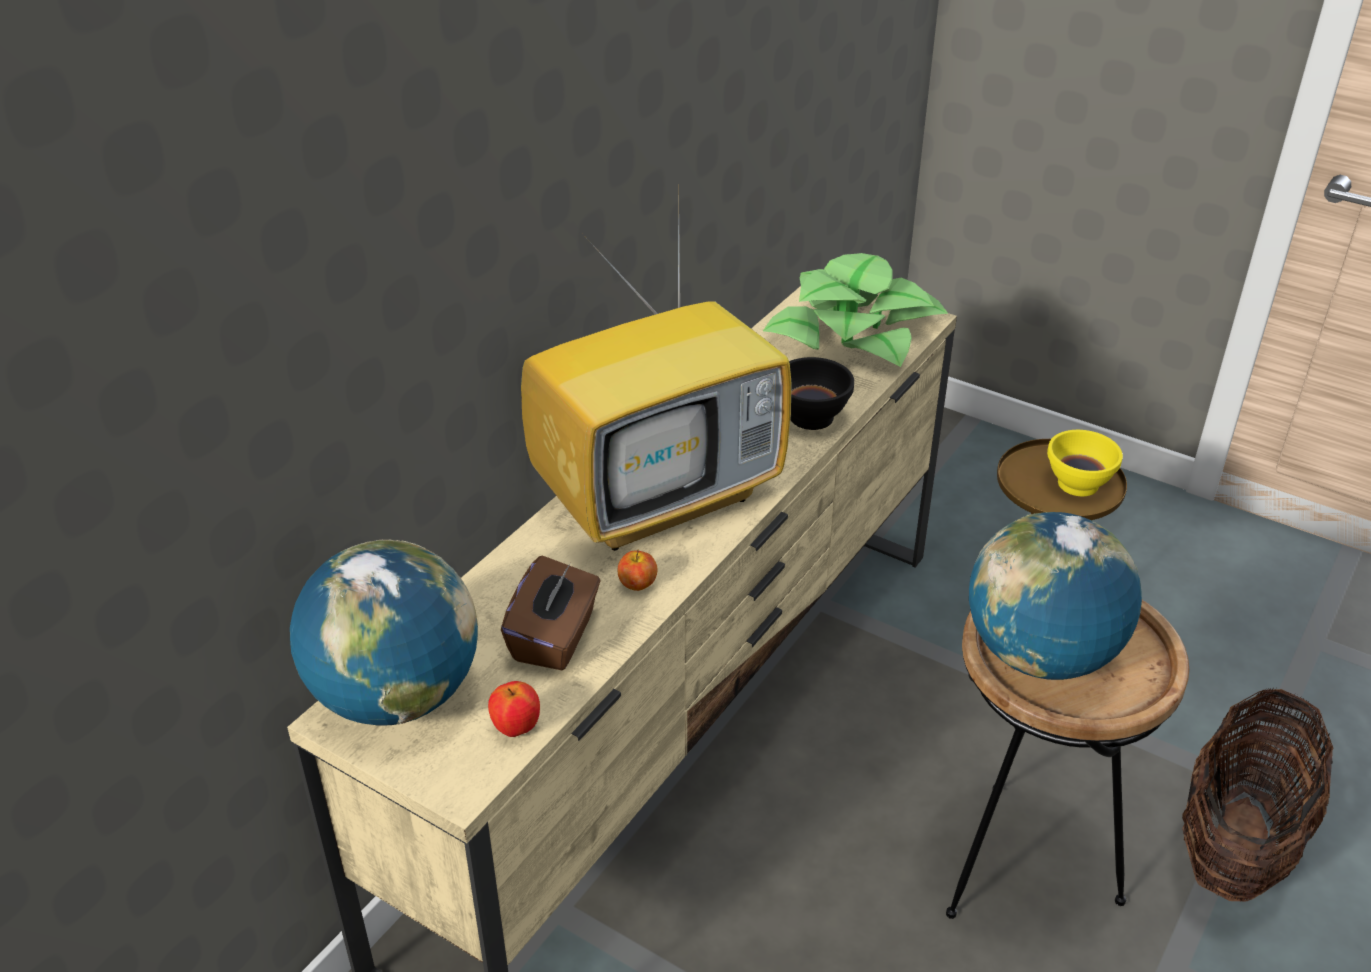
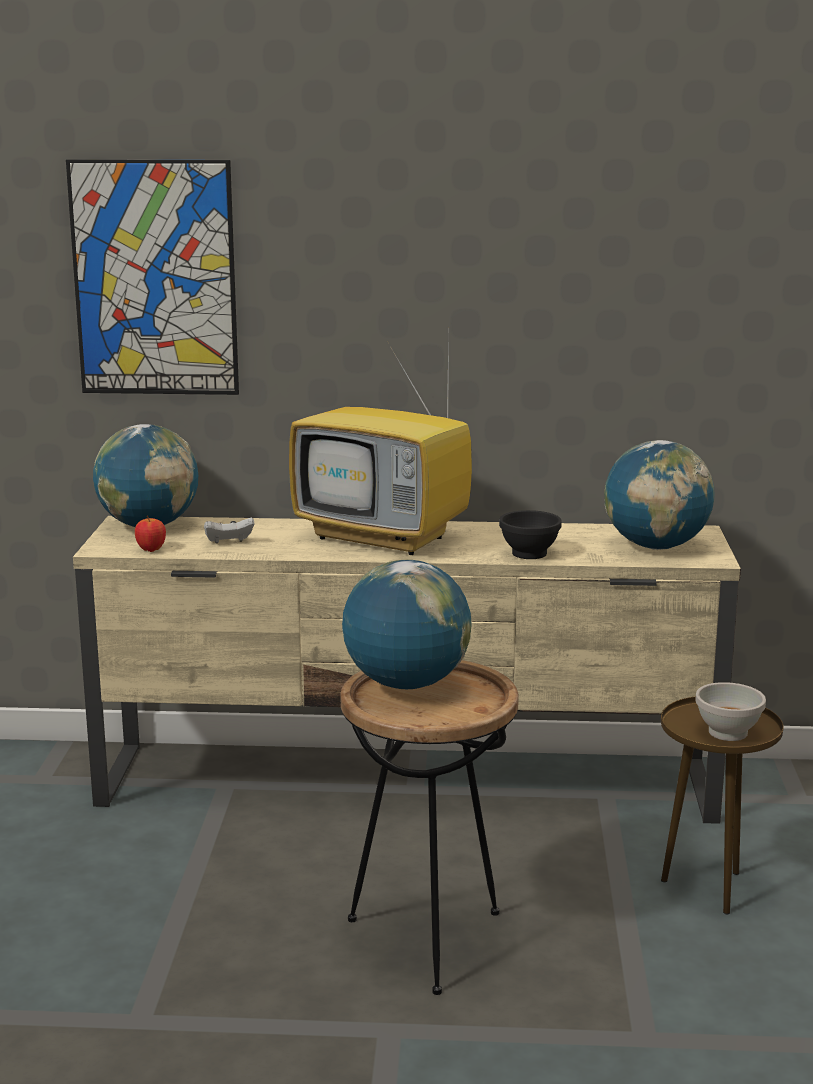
camera: 60 degrees right, 20 degrees down
(274, 312) = (154, 279): none -> picture
(555, 638) = (229, 543): brown tissue box -> white game controller
(637, 584) = (297, 548): apple -> none
(854, 333) = (656, 547): potted plant -> globe
(1078, 485) = (727, 733): yellow bowl -> white bowl
(1237, 842) = (566, 1042): basket -> none

